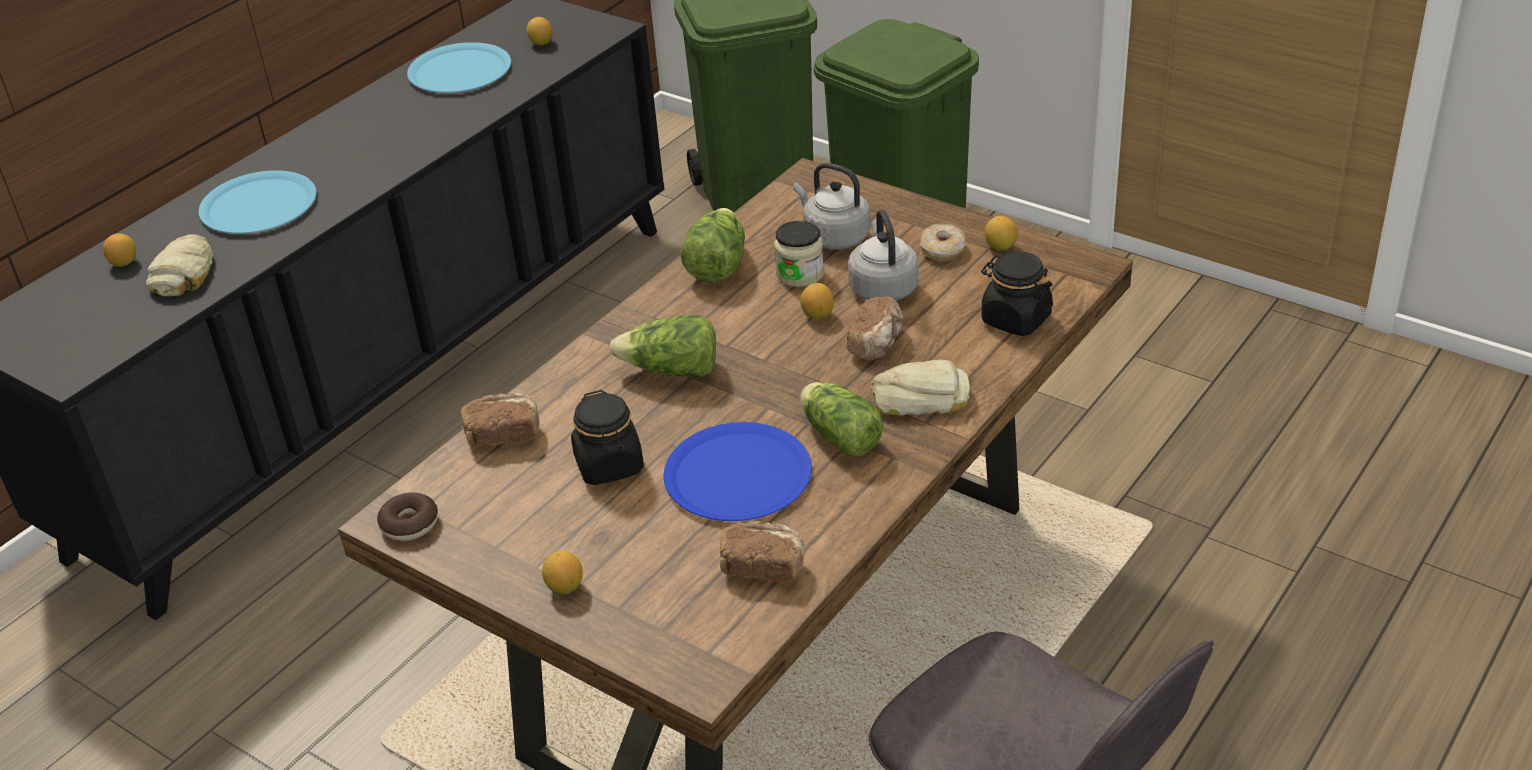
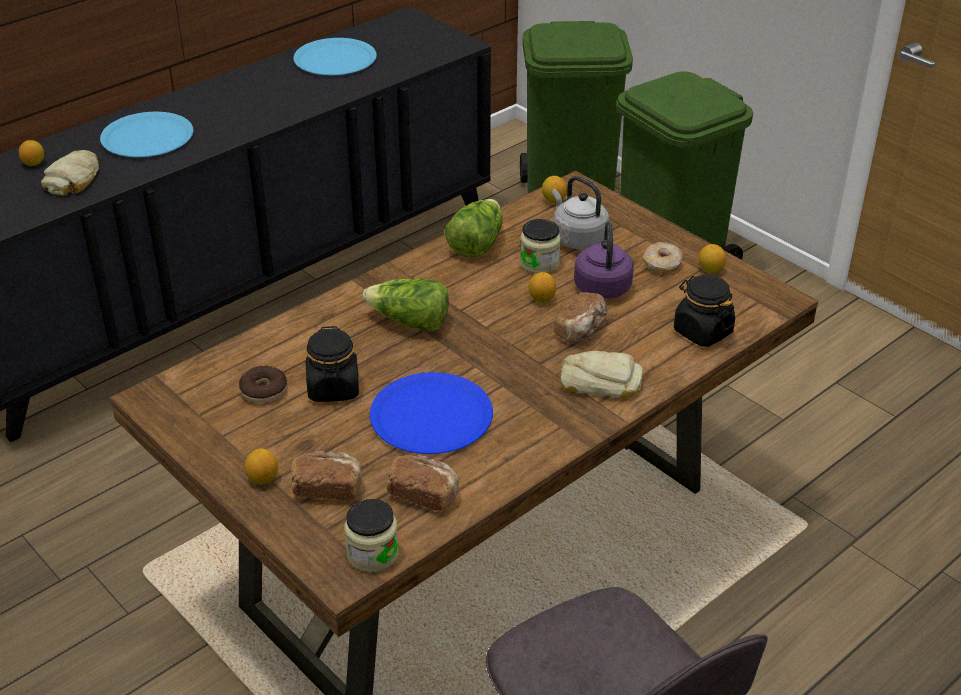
camera: 10 degrees right, 0 degrees up
(409, 524) = (164, 404): donut -> donut (264, 390)
(503, 434) = (261, 347): bread -> bread (327, 488)
(541, 43) = (405, 47): lemon -> lemon (554, 200)
(728, 646) = (372, 554): none -> jar
(838, 434) = (523, 398): lettuce -> none
(882, 287) = (602, 286): grey kettle -> purple kettle

